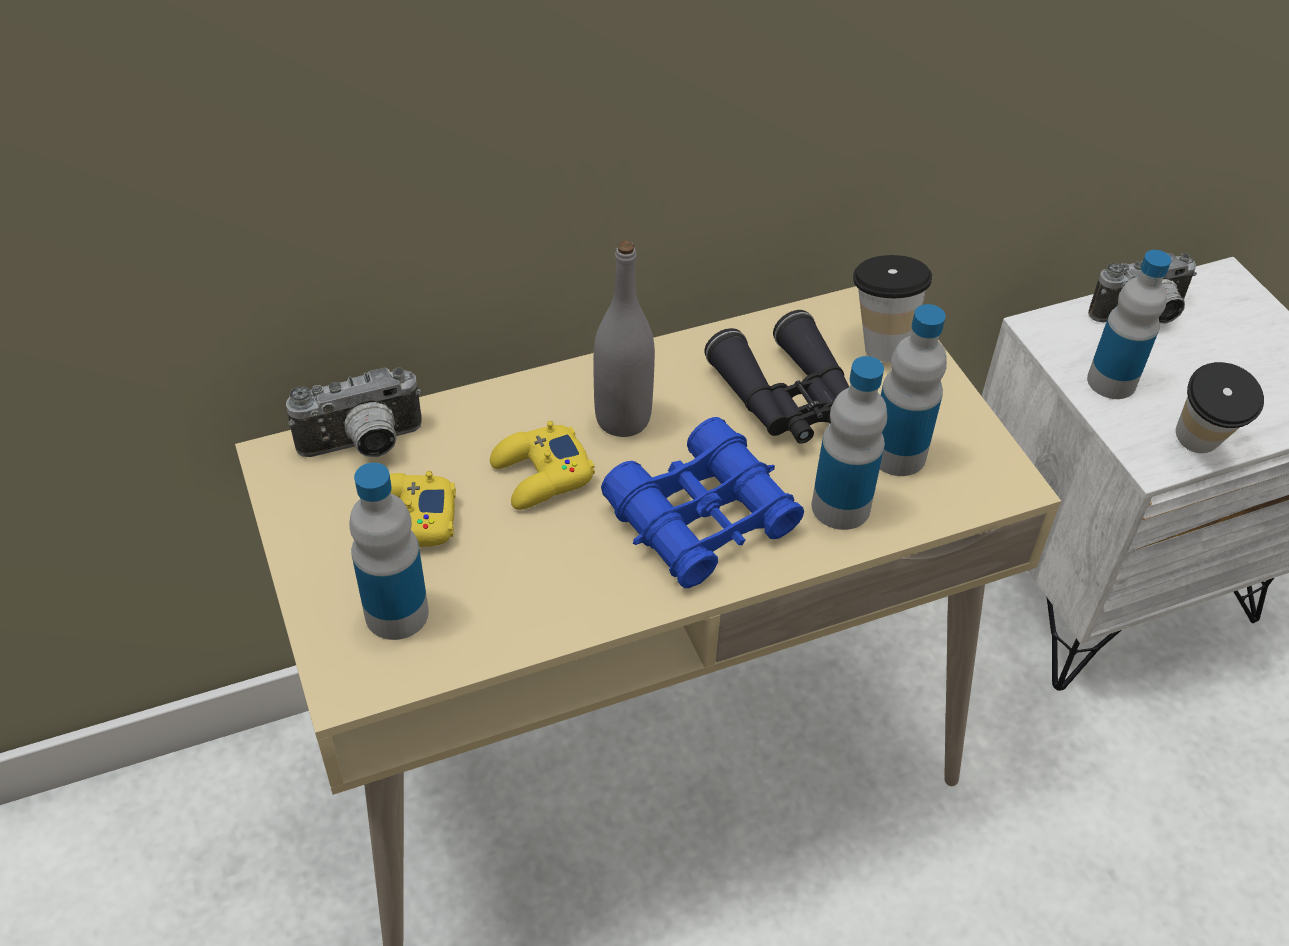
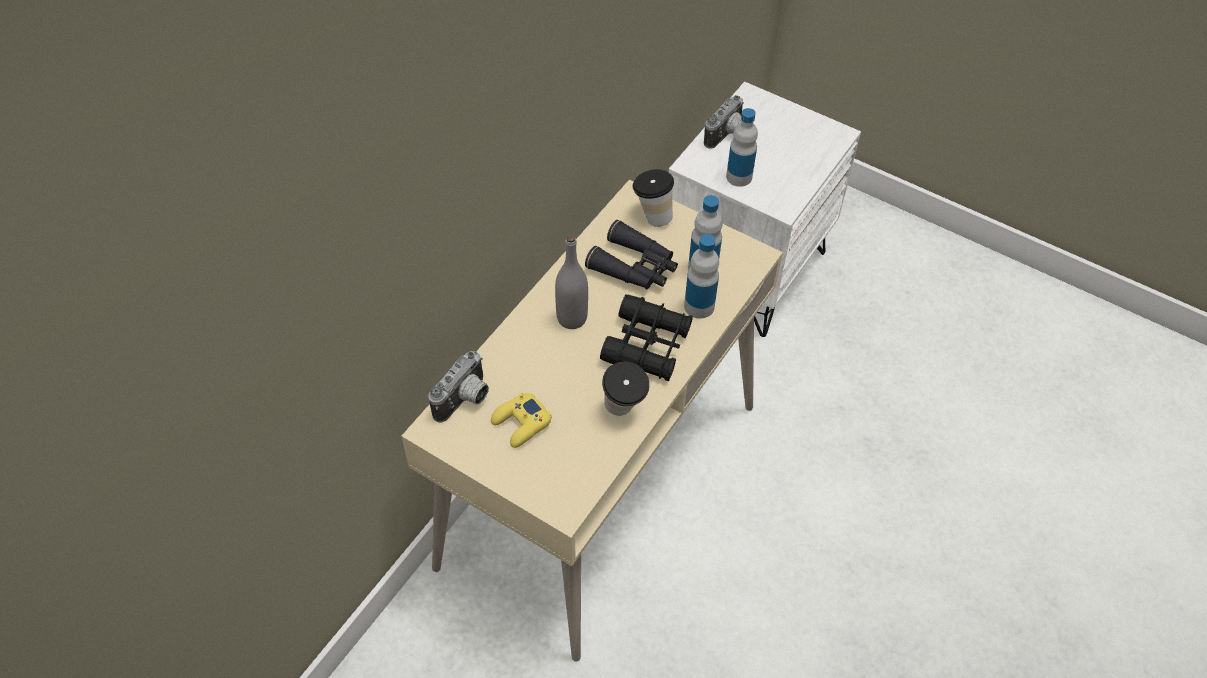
camera: 35 degrees left, 5 degrees up
(396, 613) = (556, 466): bottle -> none
(541, 475) = (560, 366): yellow game controller -> none
(702, 518) = (647, 345): blue binoculars -> black binoculars
(1198, 449) = (797, 191): cup -> cup (623, 411)

